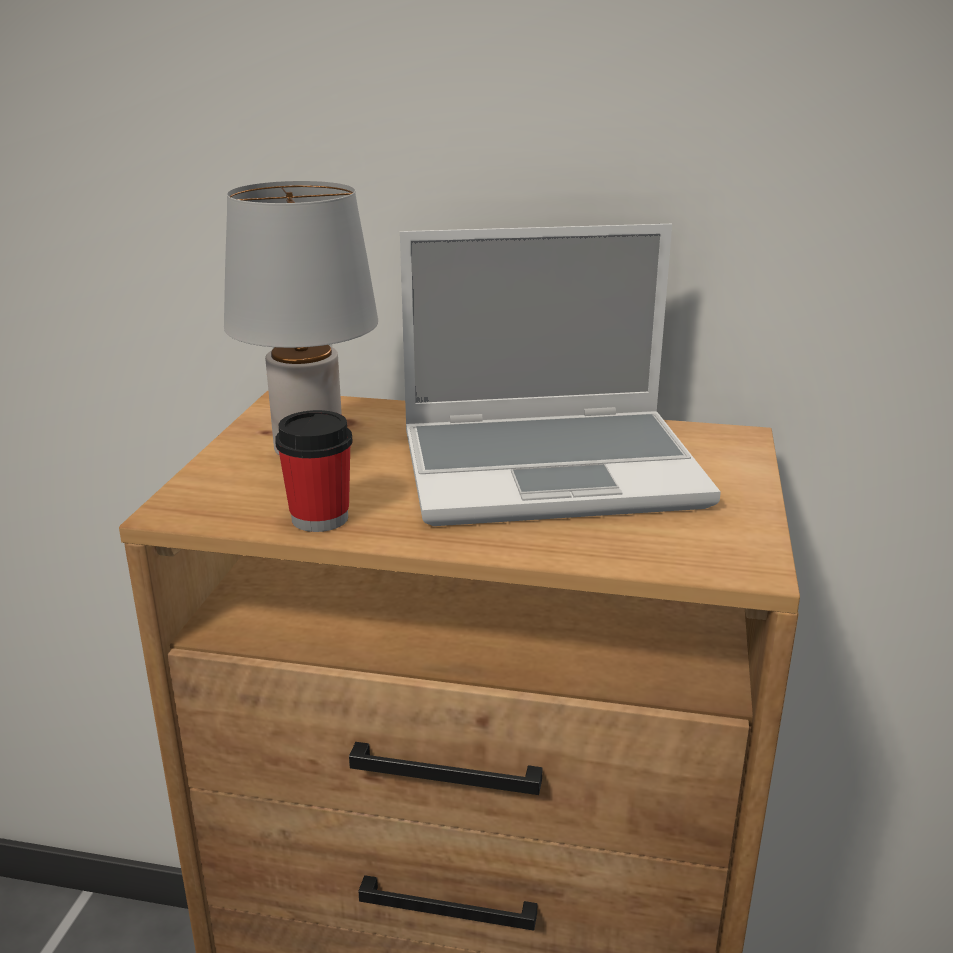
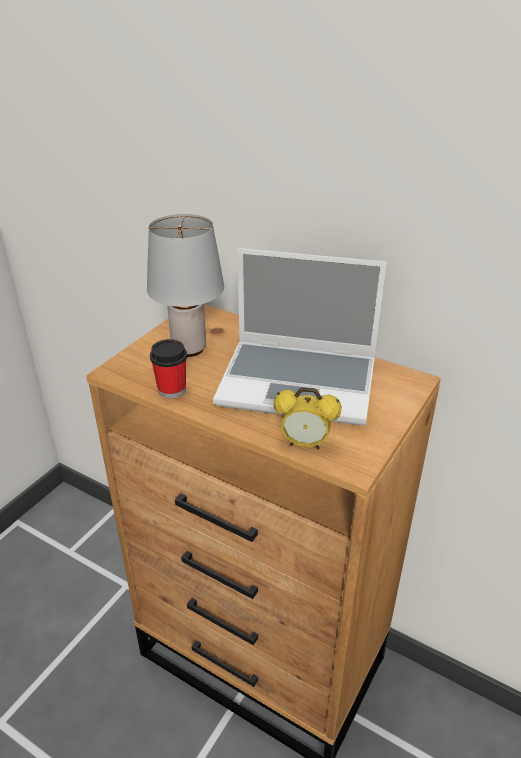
camera: 20 degrees right, 10 degrees up
(636, 551) = (305, 444): none -> alarm clock

